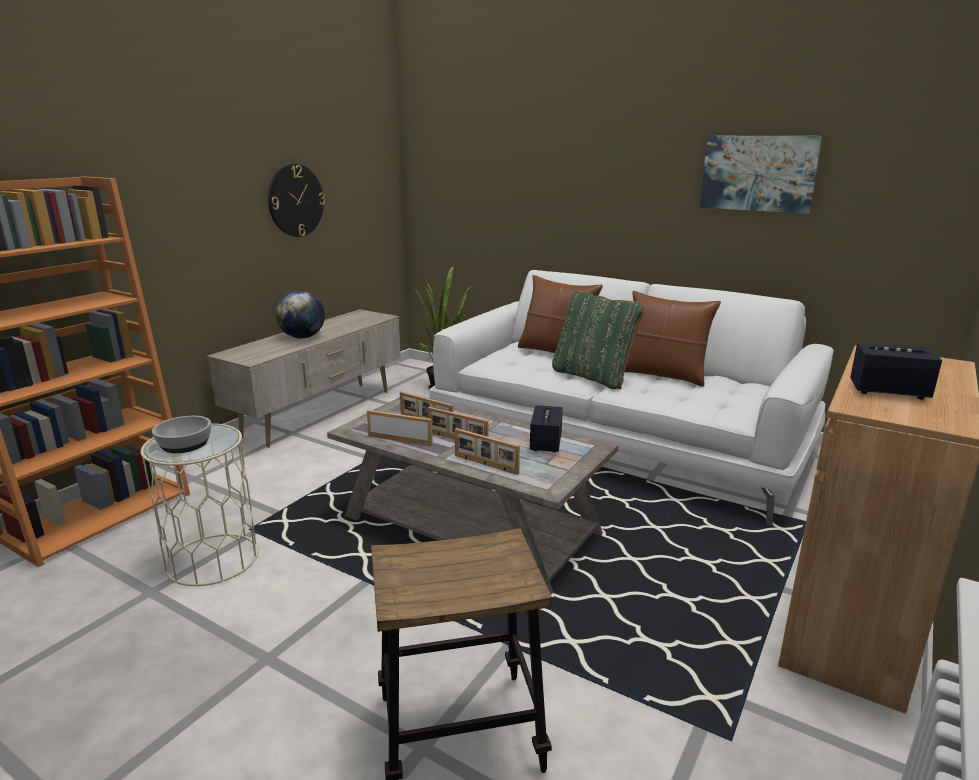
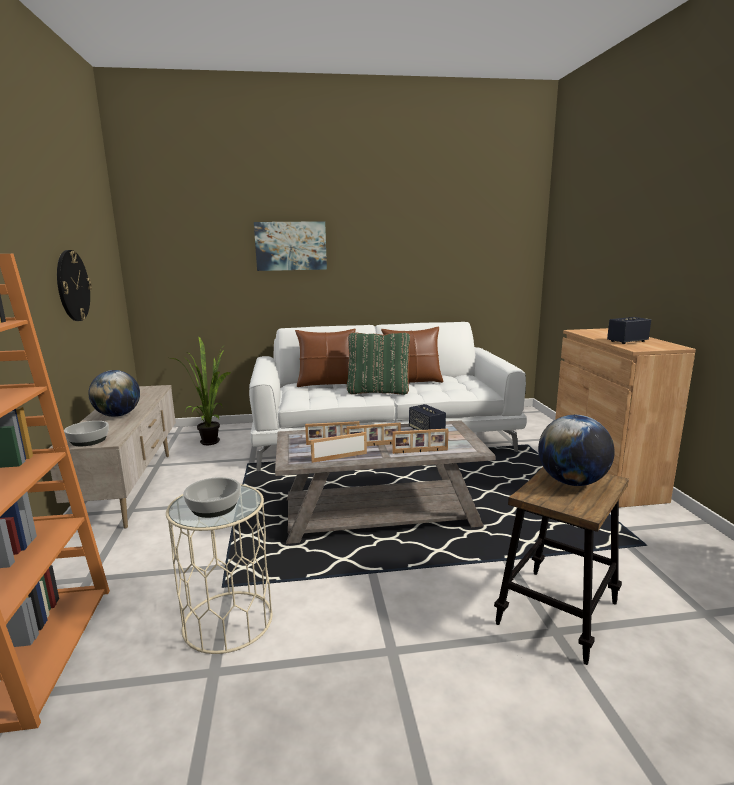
camera: 40 degrees left, 5 degrees down
(242, 355) = (88, 441): none -> bowl
(476, 565) = (572, 482): none -> globe
(758, 173) = (424, 247): picture -> picture (291, 246)

